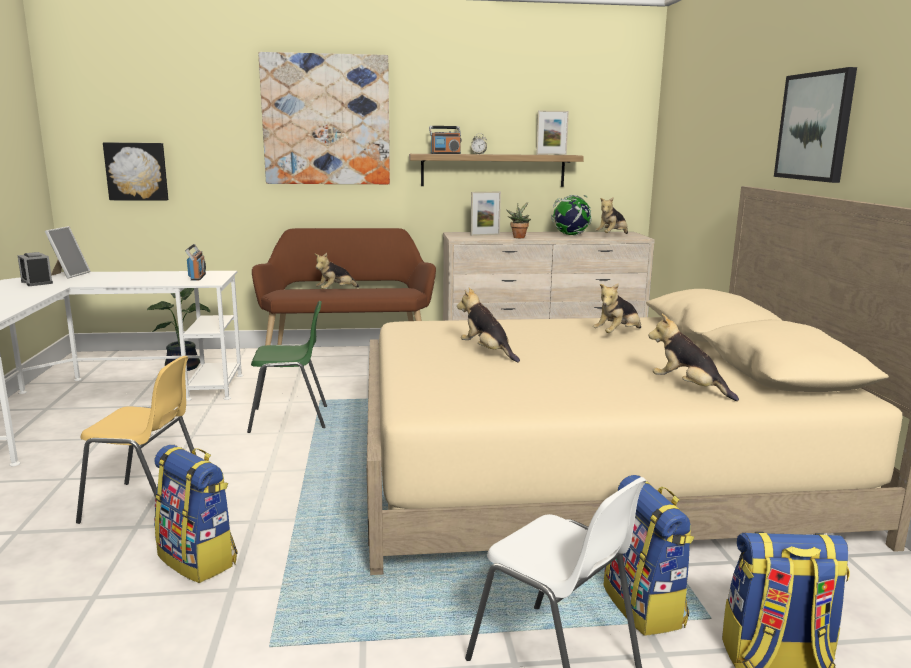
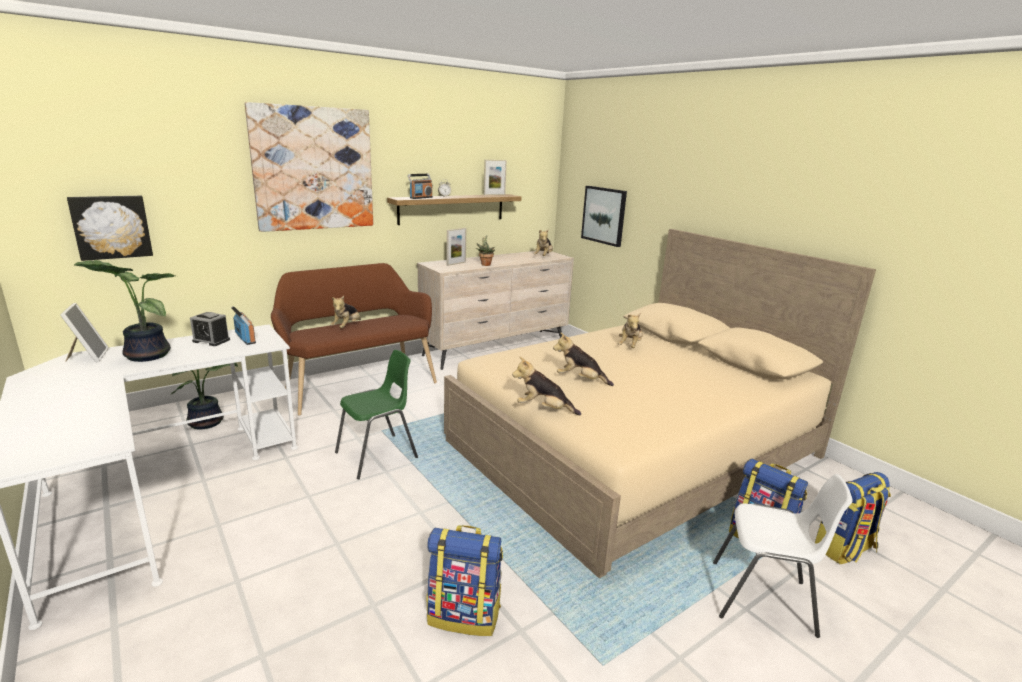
camera: 30 degrees left, 5 degrees up
(36, 282) = (67, 374): alarm clock -> alarm clock (211, 340)
(105, 278) = (144, 355): none -> potted plant
(147, 506) = (358, 581): yellow chair -> none
(570, 235) = (514, 258): globe -> none
(688, 388) = (731, 388): plush toy -> plush toy (543, 409)
(815, 126) = (737, 196): picture -> picture (604, 215)

